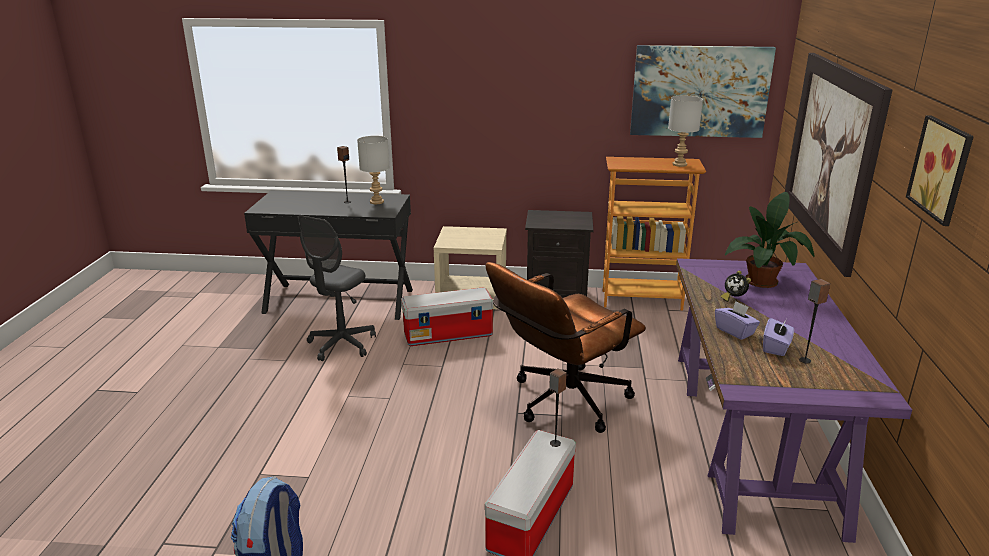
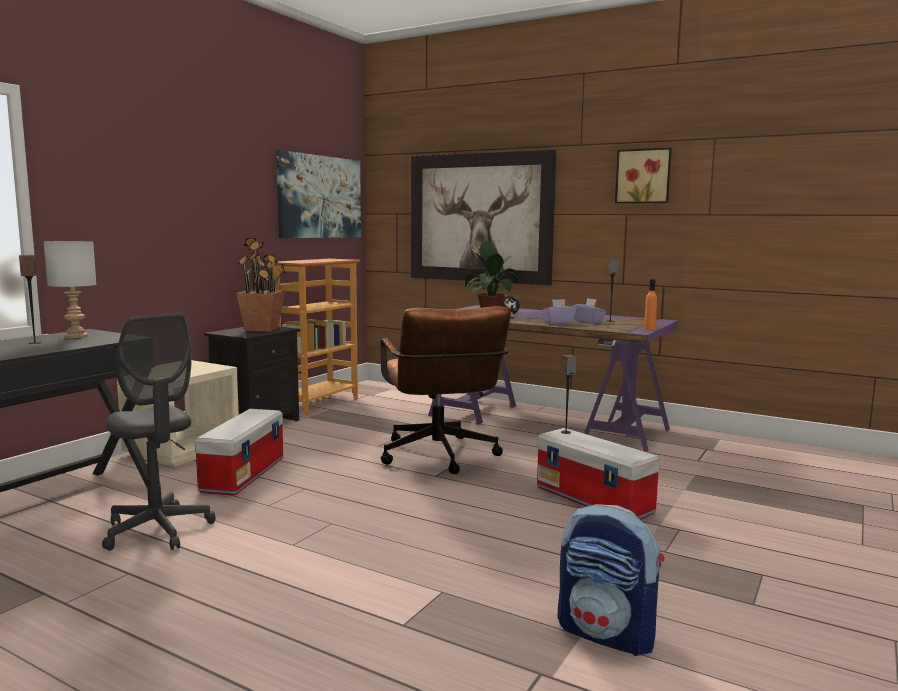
camera: 65 degrees left, 15 degrees down
(569, 220) = (262, 329): none -> potted plant
(679, 164) = (332, 259): grey table lamp -> none
(779, 395) = (649, 328): none -> orange bottle

